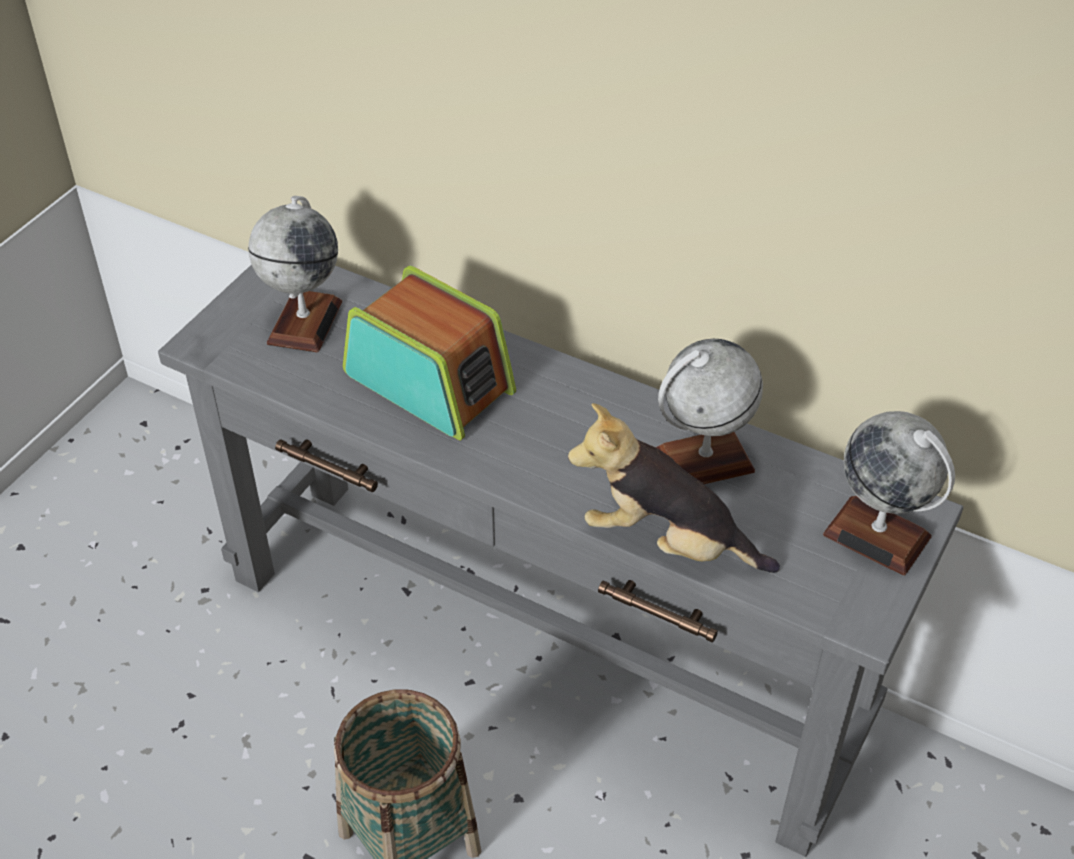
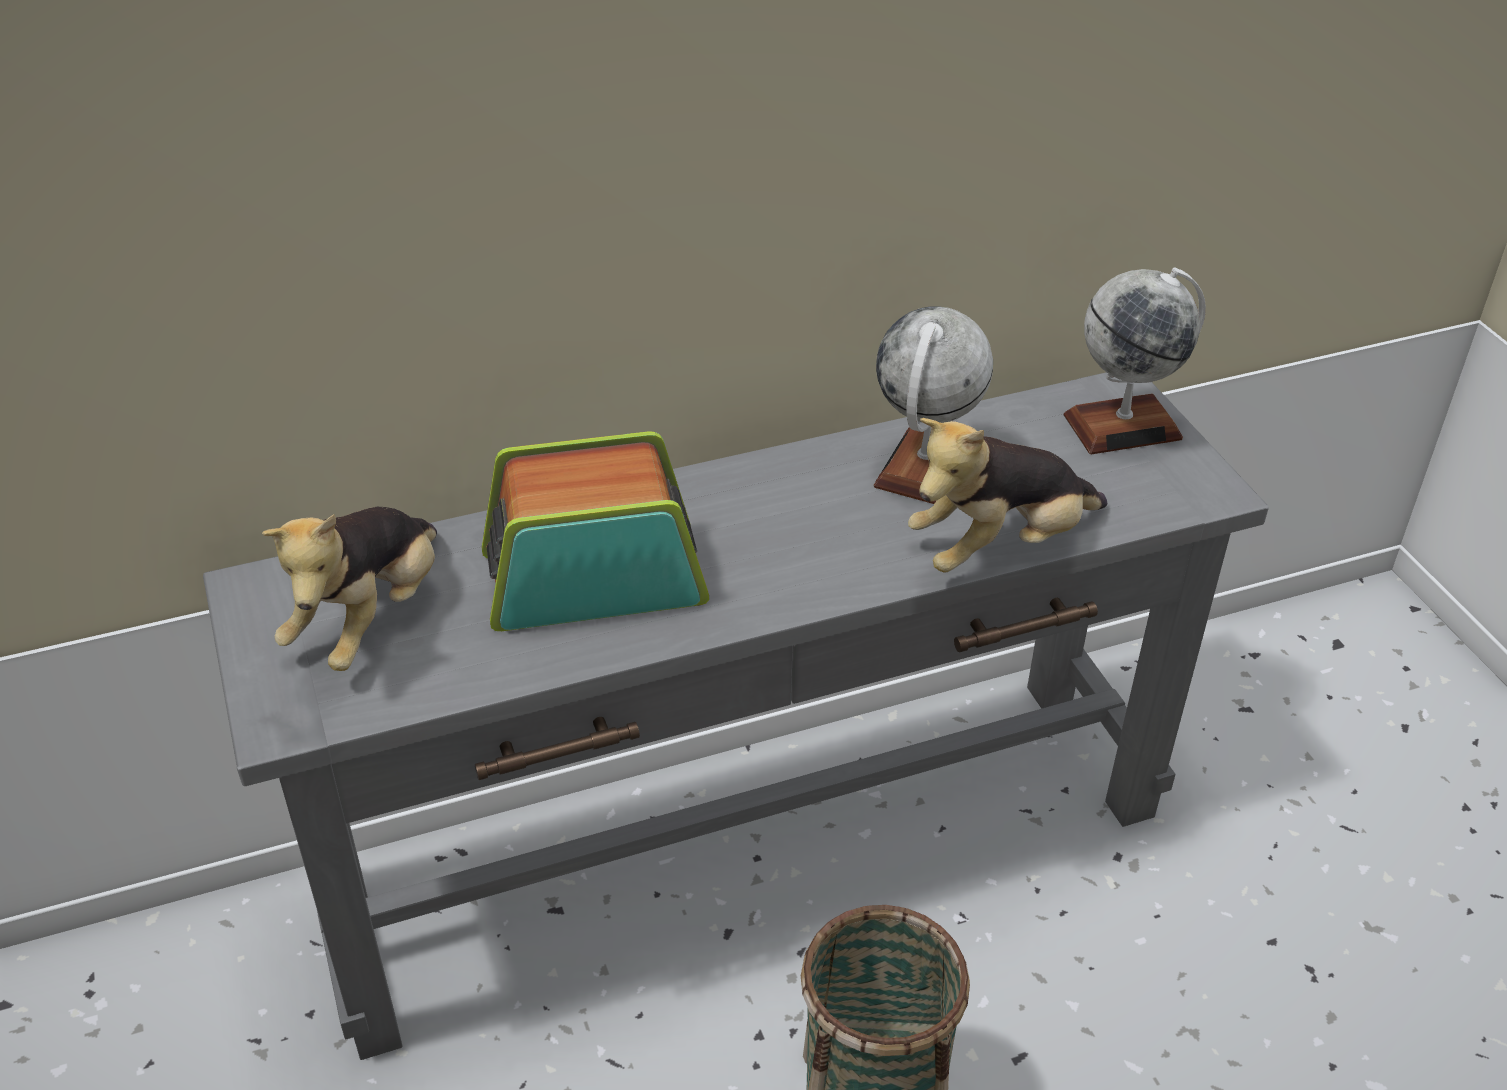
camera: 50 degrees left, 5 degrees down
(304, 322) = (370, 619): globe -> plush toy

